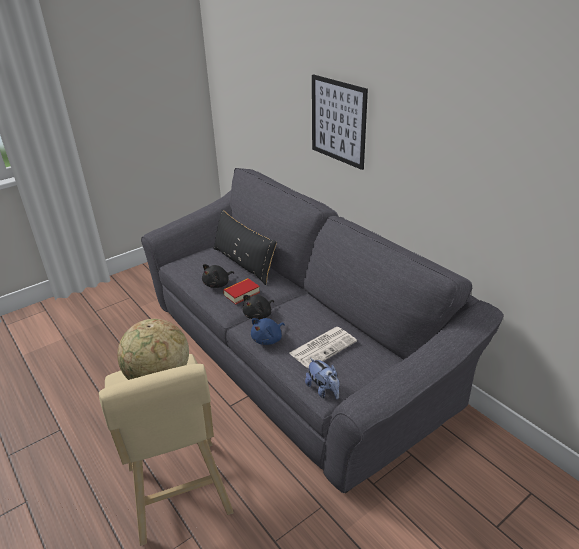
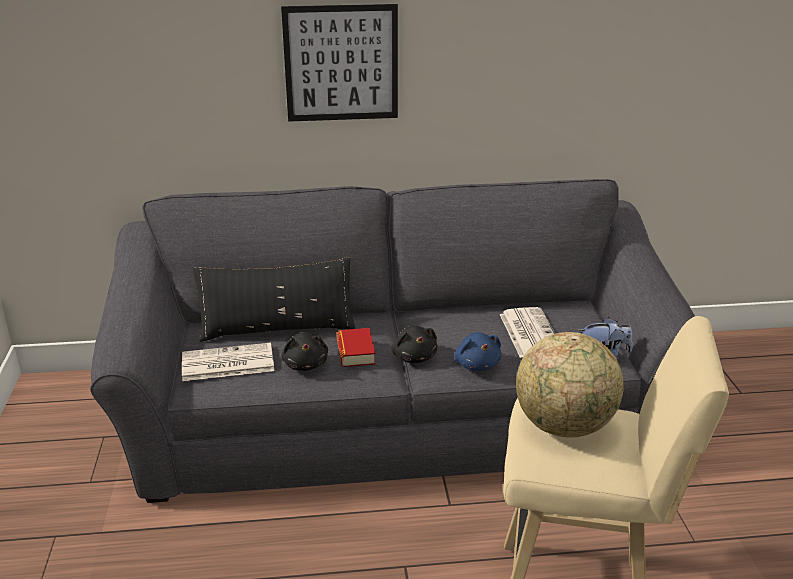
camera: 60 degrees left, 5 degrees down
(199, 263) = (226, 363): none -> newspaper

